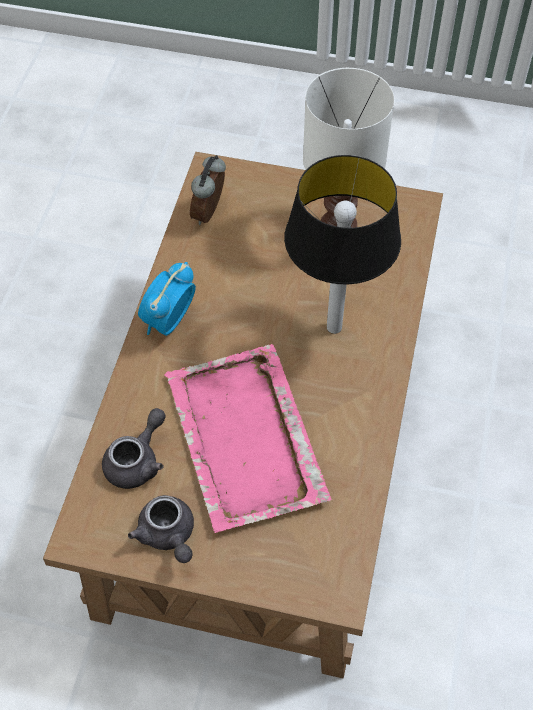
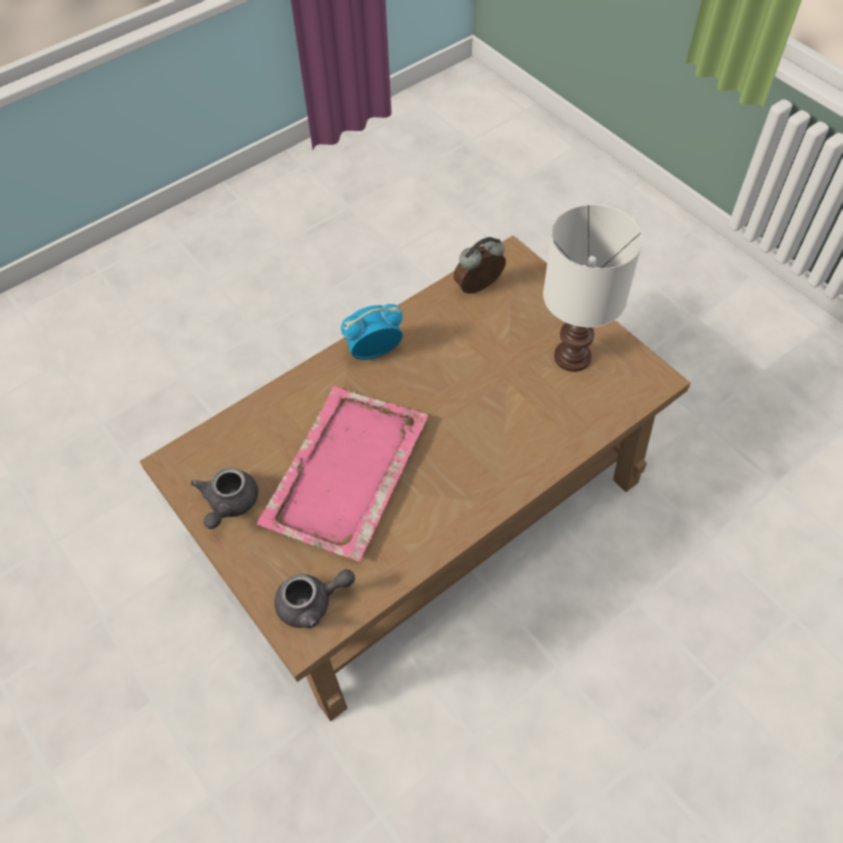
camera: 40 degrees right, 0 degrees up
(137, 461) = (258, 437): grey teapot -> grey teapot (312, 603)
(333, 326) = (492, 432): table lamp -> none

